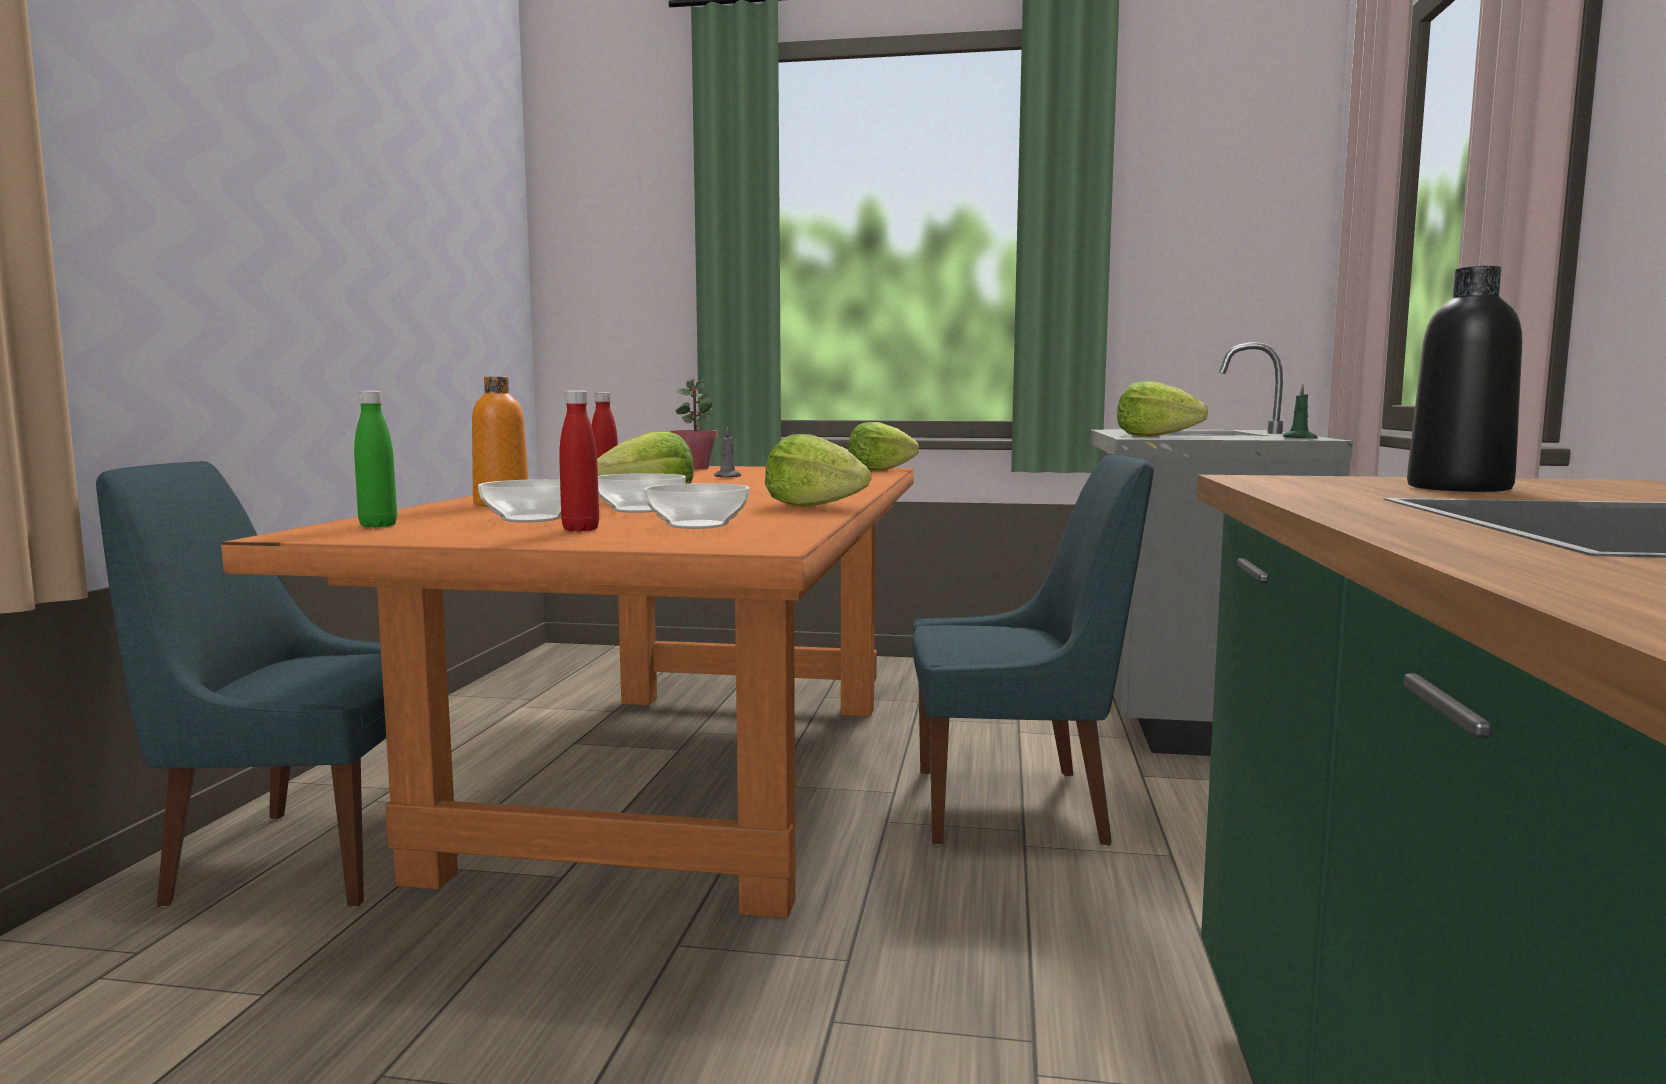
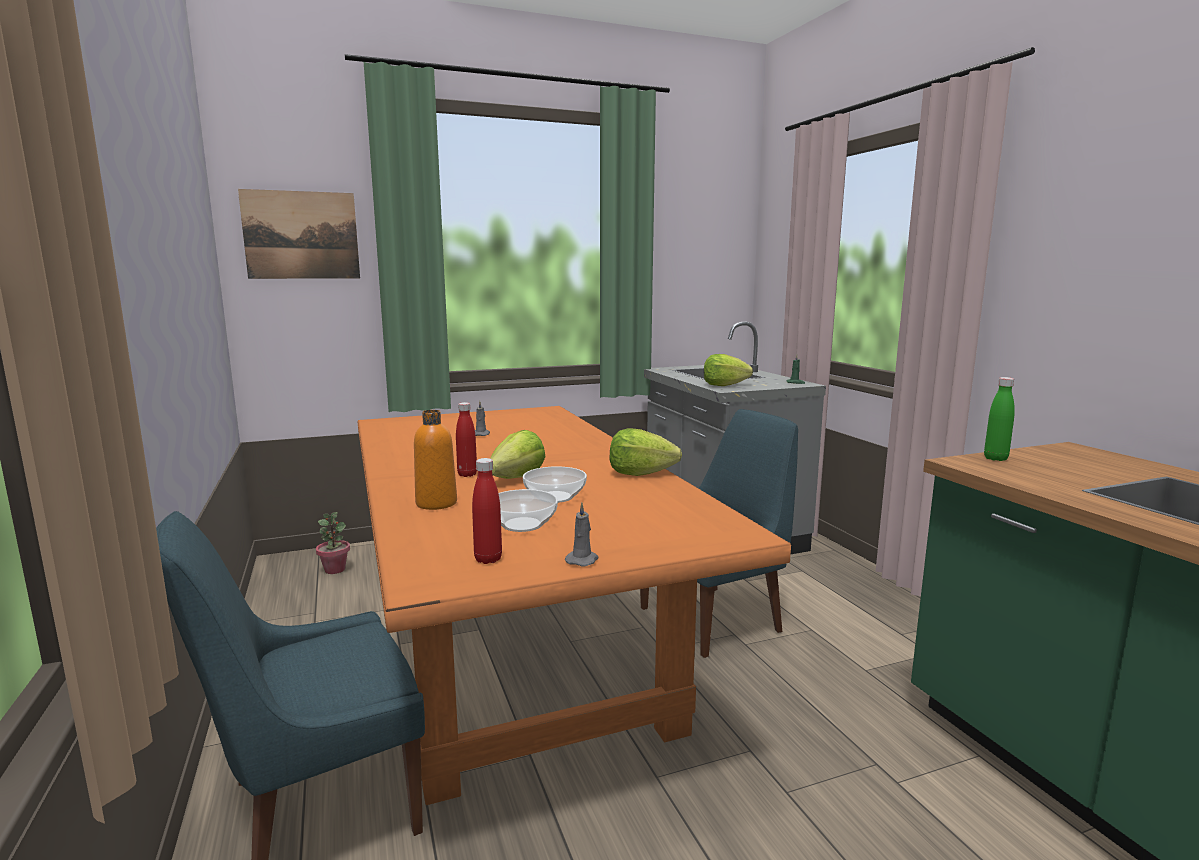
camera: 30 degrees left, 5 degrees up
(378, 525) = (442, 557): green bottle -> green bottle (995, 458)
(500, 539) = (582, 560): none -> grey candle
(580, 529) = (593, 534): red bottle -> red bottle (488, 559)
(618, 236) = (301, 235): none -> picture
(695, 468) = (419, 421): potted plant -> potted plant (335, 570)
(699, 525) = (645, 514): bowl -> none
(879, 470) = (549, 411): lettuce -> none
(1458, 488) = (1062, 468): black bottle -> none

